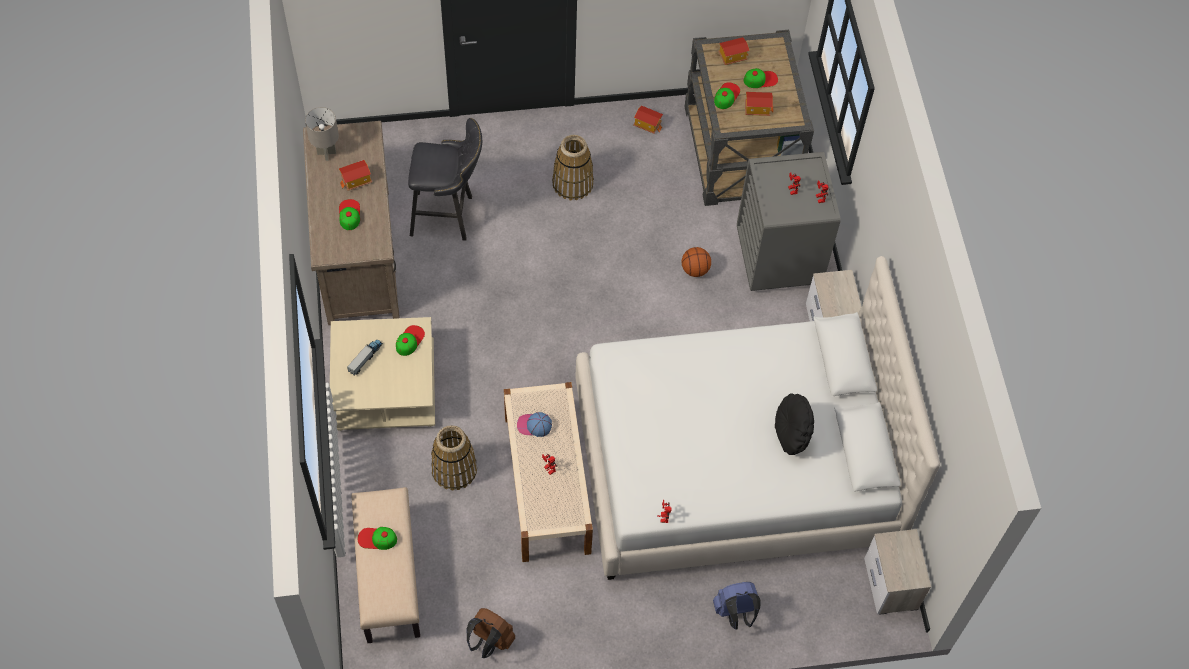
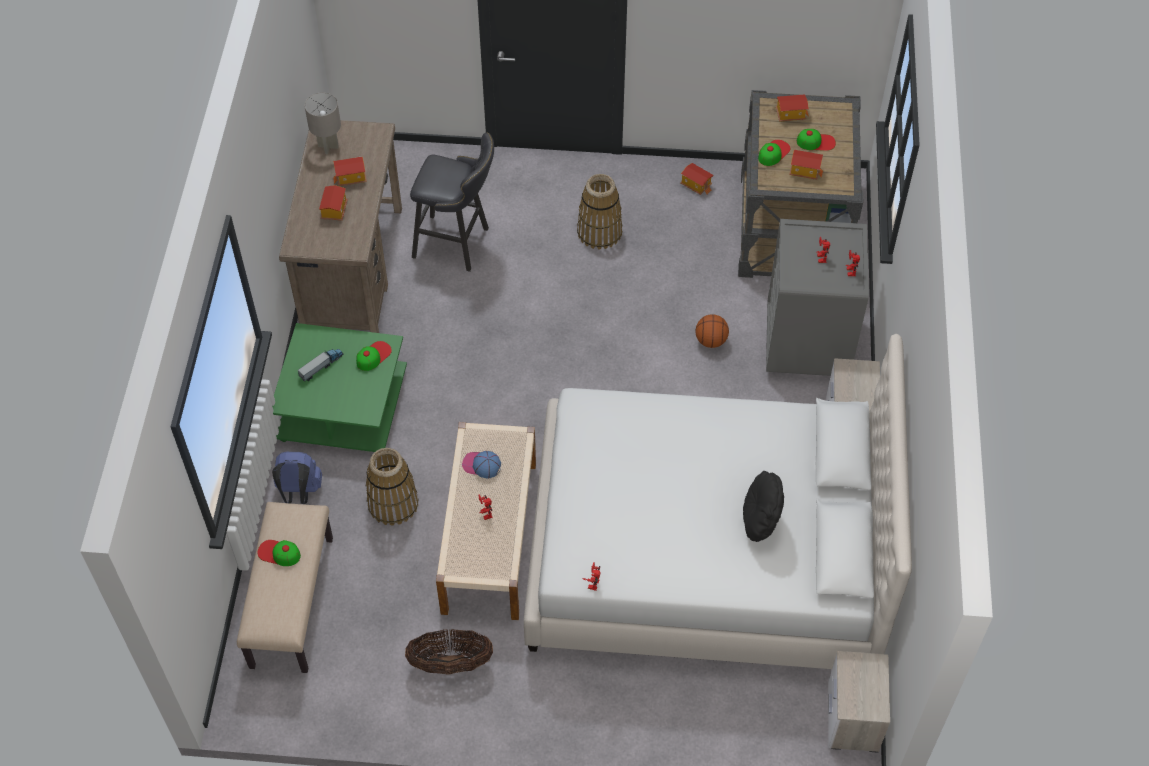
camera: 15 degrees right, 5 degrees down
(349, 214) = (334, 210): cap -> toy house
(386, 388) = (344, 407): beige coffee table -> green coffee table
(490, 641) = (382, 692): brown backpack -> none
(542, 604) = (450, 663): none -> basket
(735, 613) = (665, 715): blue backpack -> blue backpack (299, 492)

